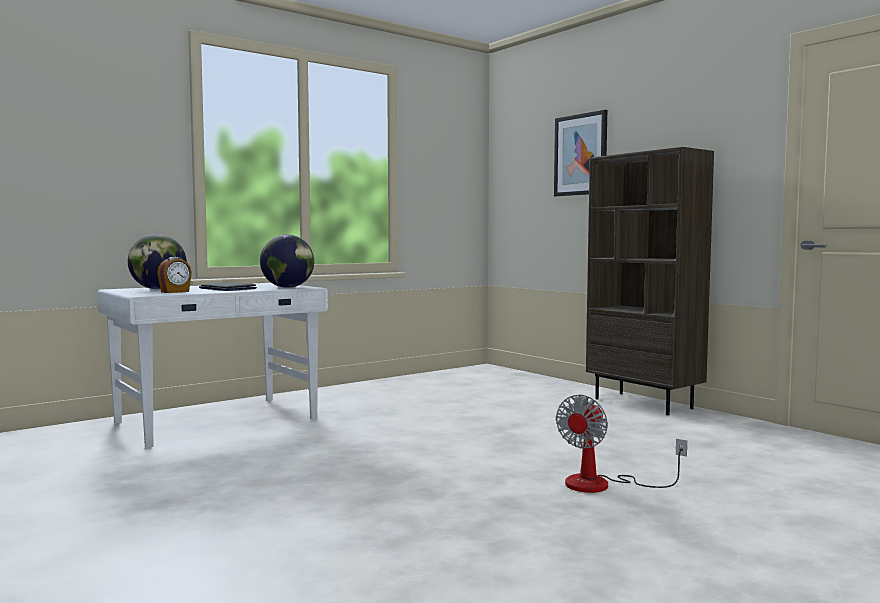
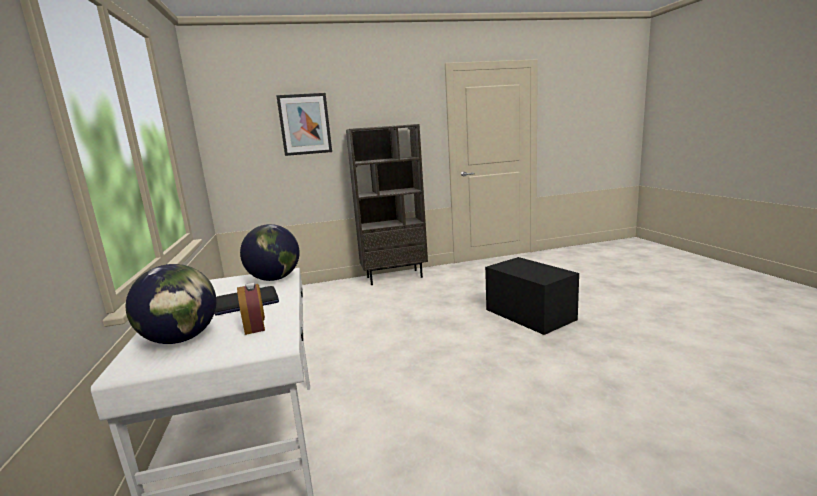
camera: 65 degrees left, 10 degrees up
(603, 484) = (529, 314): fan -> black storage box

